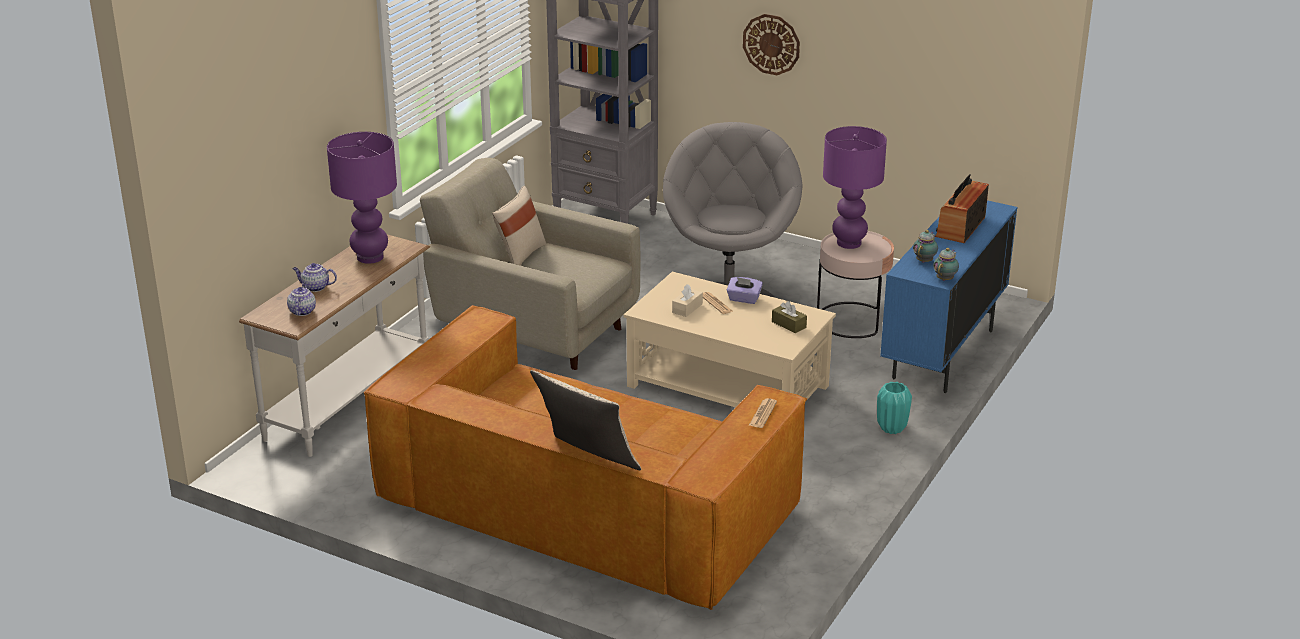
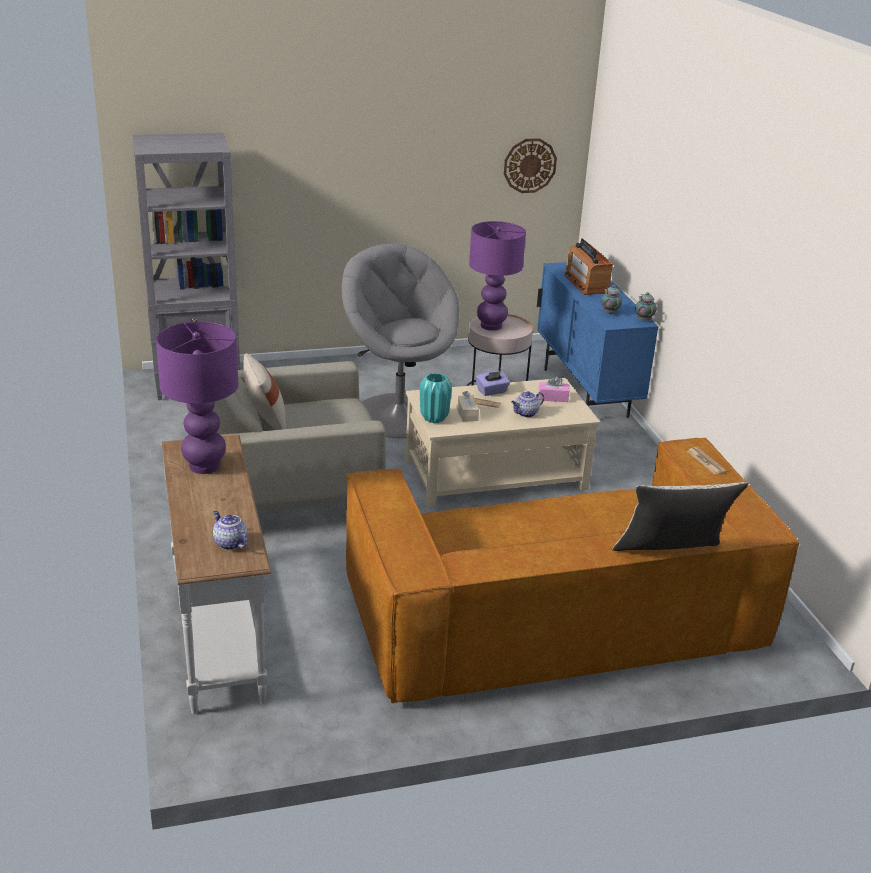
camera: 45 degrees left, 0 degrees up
(315, 287) = (201, 515): teapot -> teapot (526, 413)
(771, 44) = (341, 176): wall clock -> wall clock (529, 165)
(789, 324) = (553, 397): brown tissue box -> pink tissue box
(892, 428) = (640, 455): turquoise vase -> turquoise vase (434, 418)

